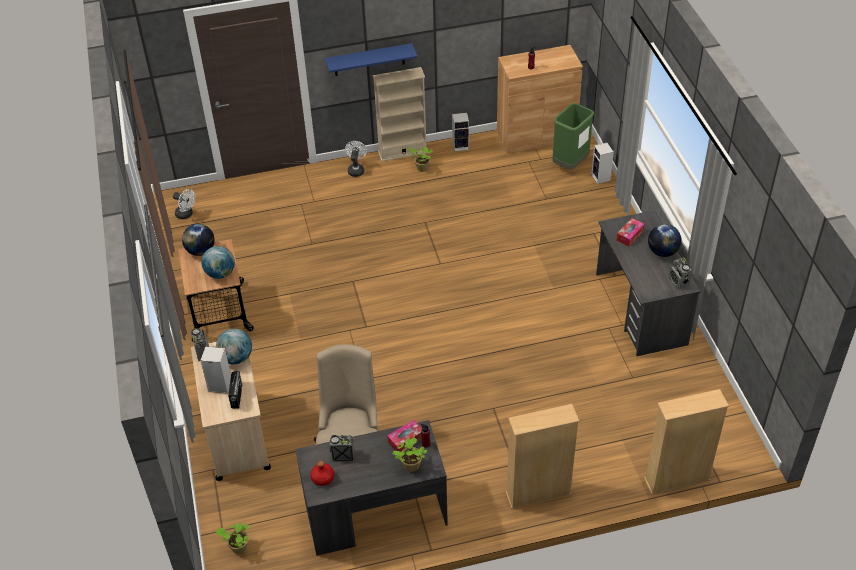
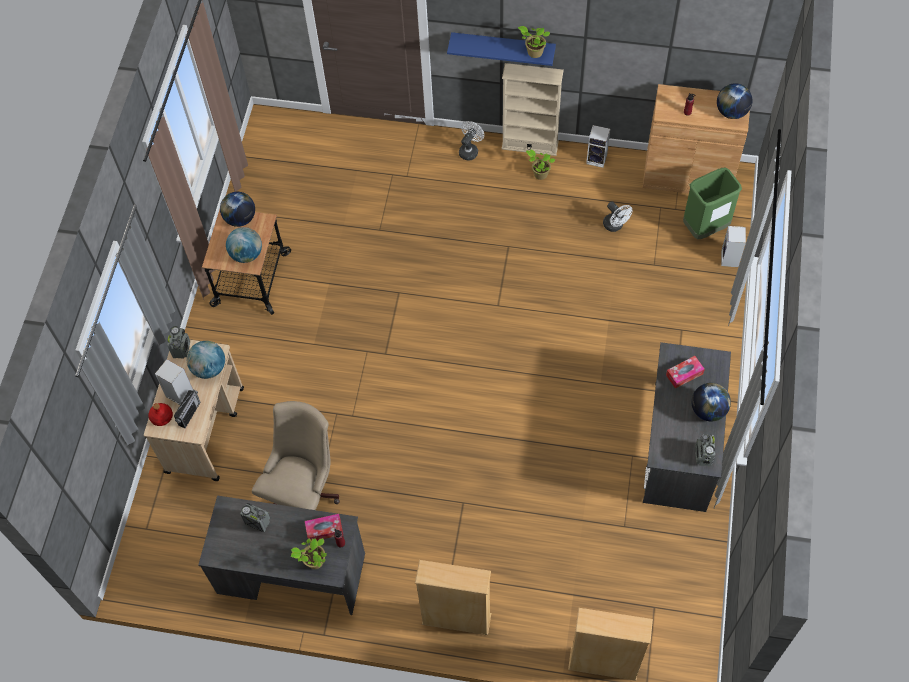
camera: 25 degrees right, 15 degrees up
(186, 214) = (272, 145): white fan -> white fan (615, 226)
(238, 548) = (151, 554): potted plant -> potted plant (533, 52)
(323, 478) = (227, 539): red bottle -> red bottle (162, 417)
(563, 58) = (731, 112): none -> globe

